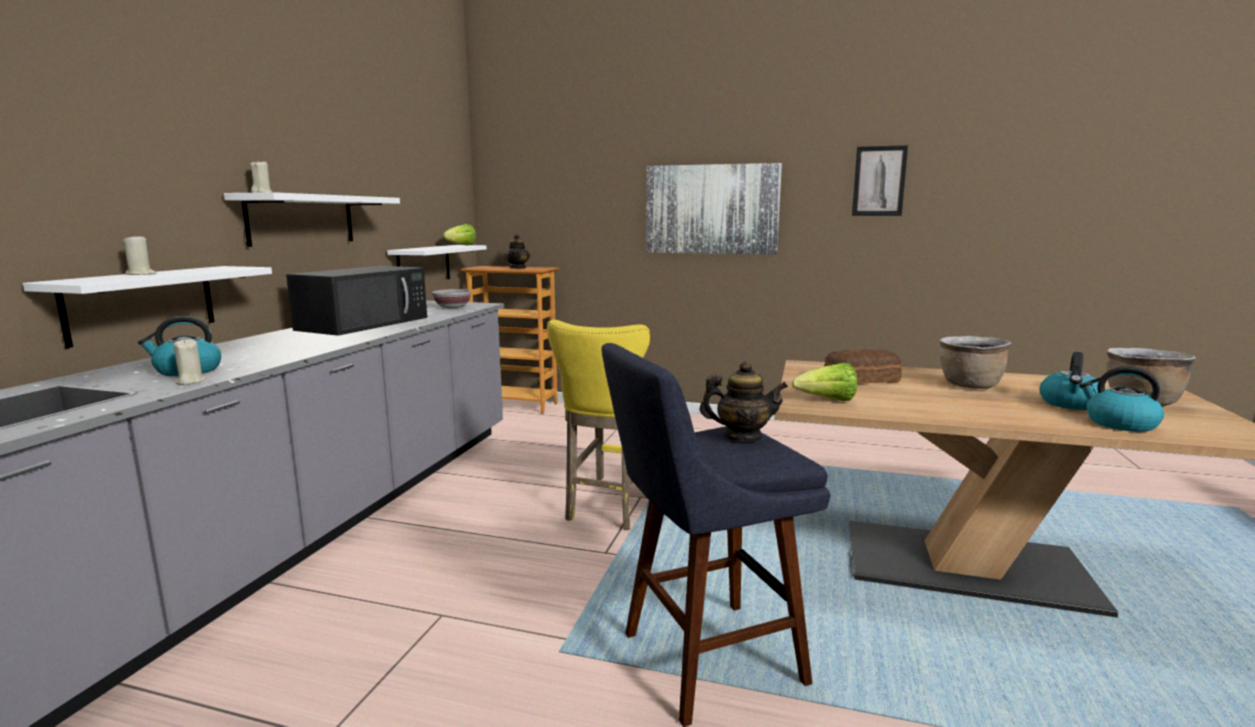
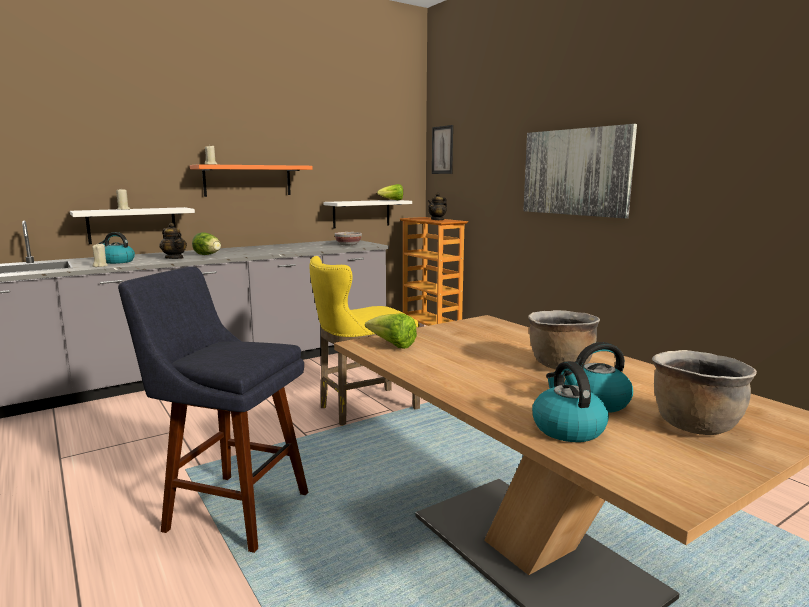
camera: 40 degrees right, 0 degrees up
(302, 220) = (248, 180): white shelf -> orange shelf
(312, 341) = (208, 255): none -> lettuce
(365, 323) = (267, 249): black microwave -> none
(742, 437) = (253, 349): teapot -> teapot (174, 258)
(862, 380) = (483, 339): bread -> none
(879, 181) = (734, 139): picture -> picture (442, 150)

